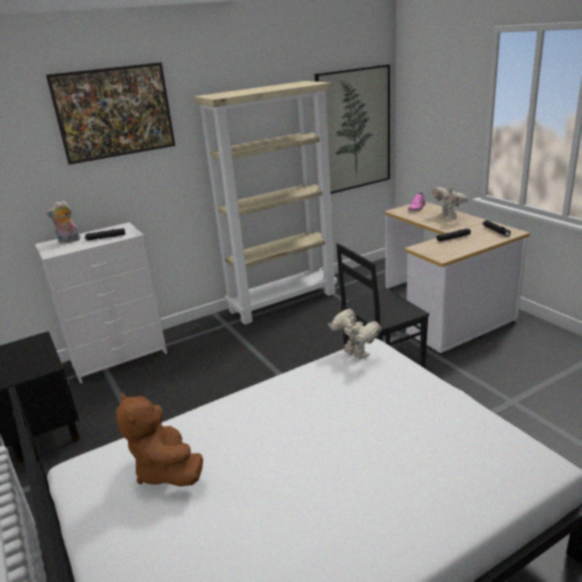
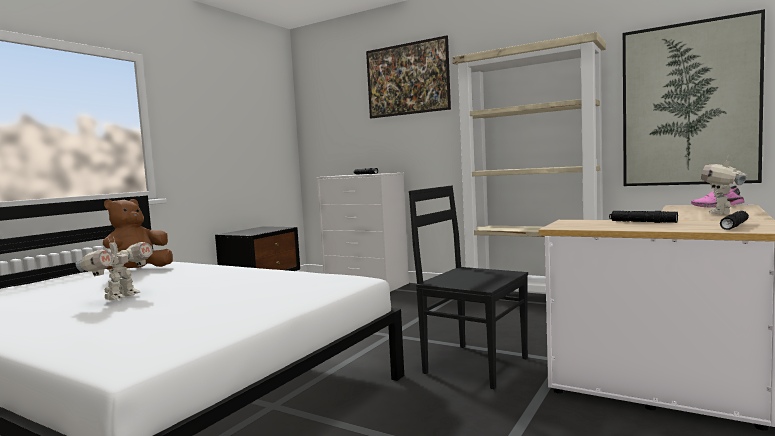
camera: 60 degrees right, 20 degrees down
(68, 241) = (351, 174): plush toy -> none
(355, 354) = (335, 277): toy robot -> toy robot (120, 297)

